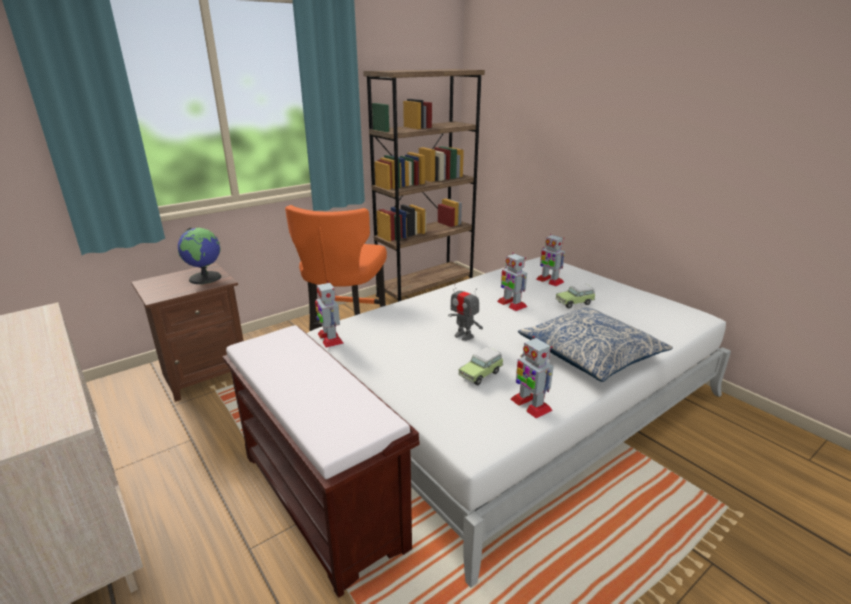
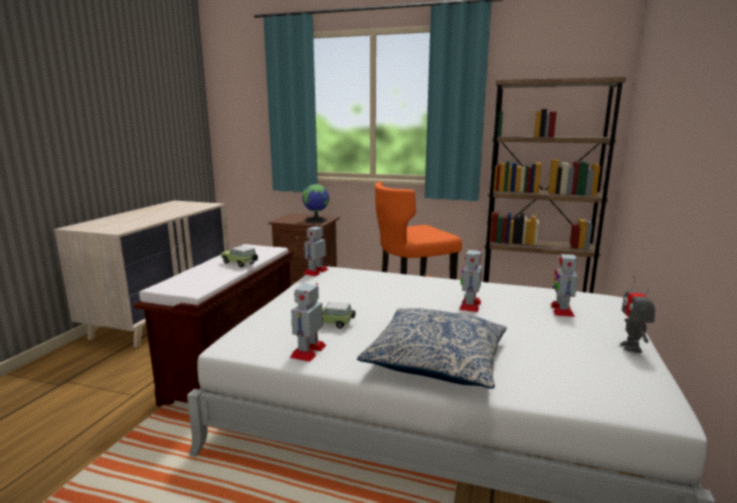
camera: 55 degrees right, 10 degrees down
(463, 336) = (380, 303): toy robot -> toy robot (631, 347)
(575, 303) = (531, 330): toy car -> toy car (240, 264)

